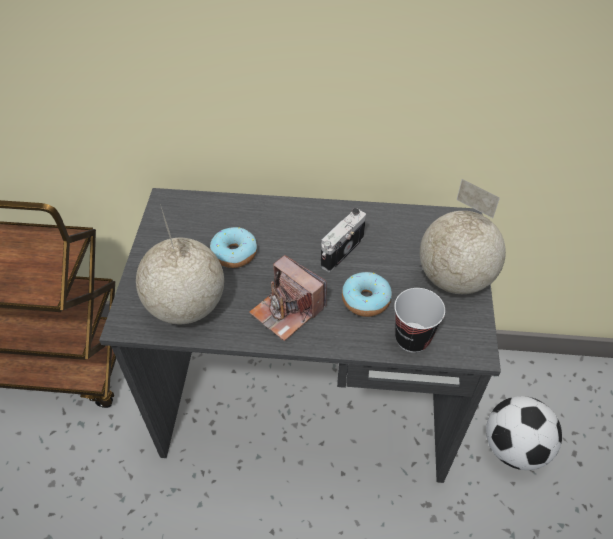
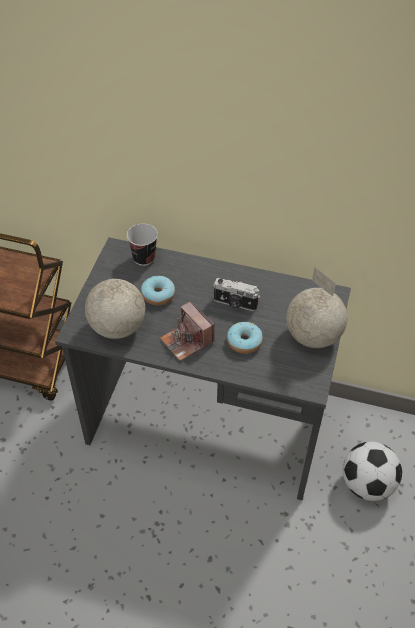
camera: 10 degrees right, 0 degrees up
(340, 250) = (235, 304): camera -> camera turned 120 degrees counterclockwise
(412, 338) = (270, 373): cup -> cup (144, 258)

